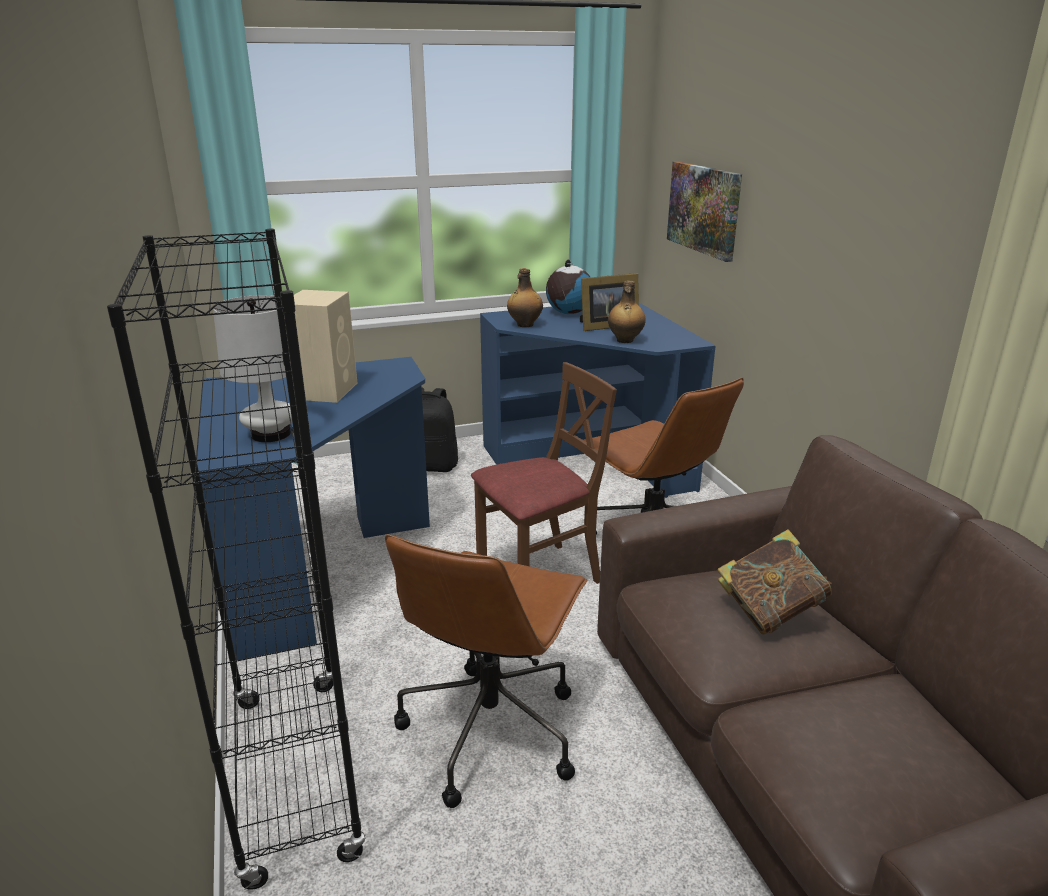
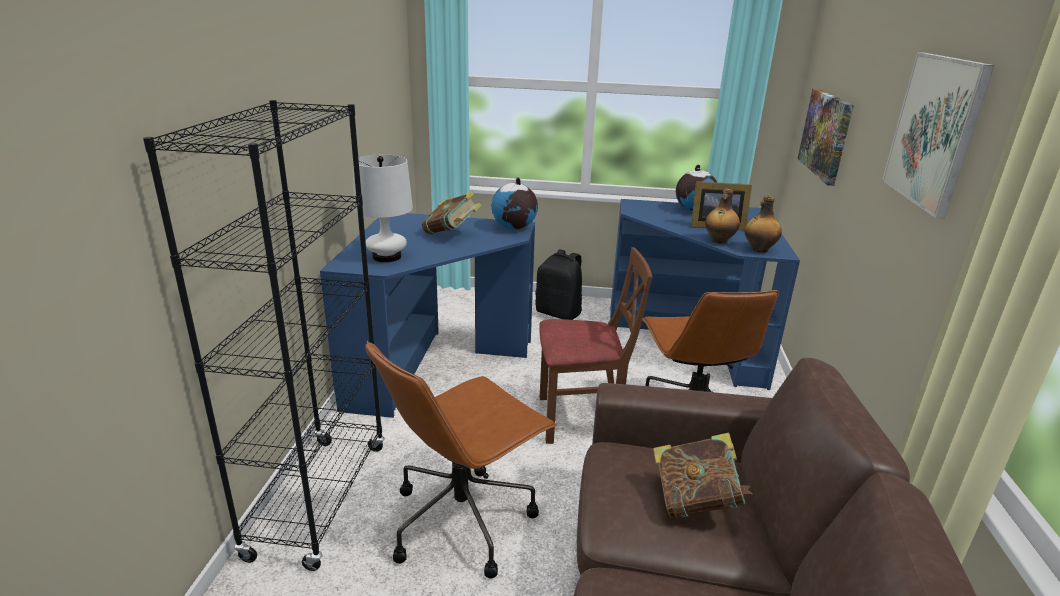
camera: 25 degrees right, 0 degrees up
(325, 390) = (451, 234): beige speaker -> book
(394, 368) = (514, 228): none -> globe
(524, 325) = (646, 214): bottle -> bottle (759, 249)
(872, 191) = (934, 131): none -> picture

